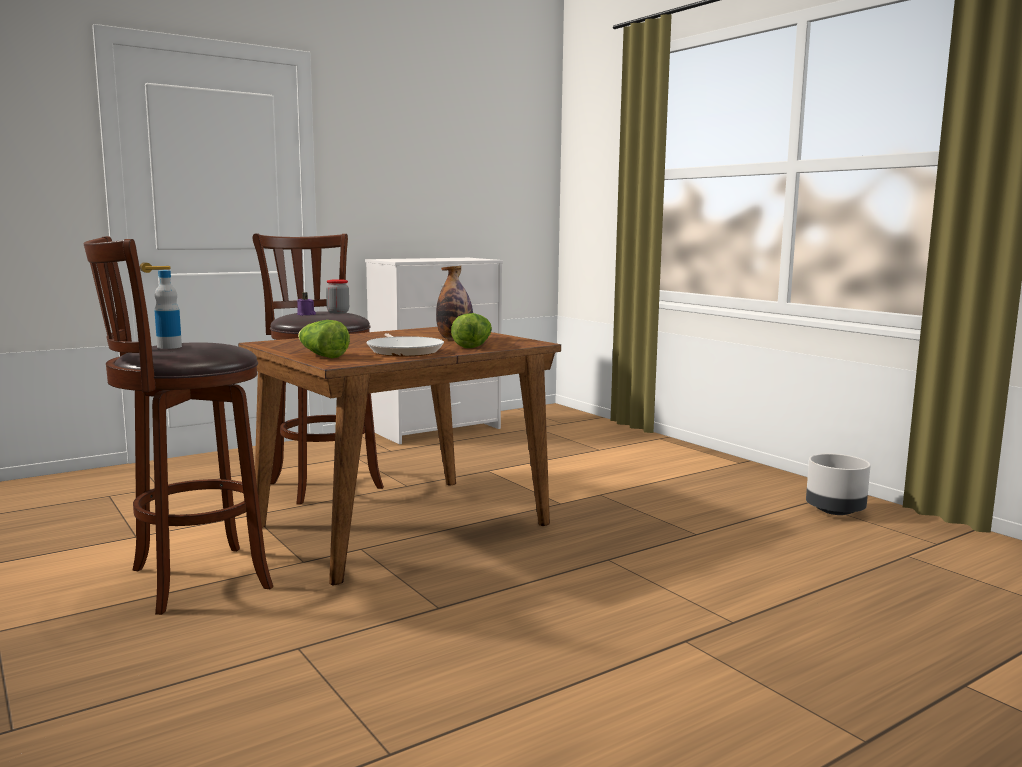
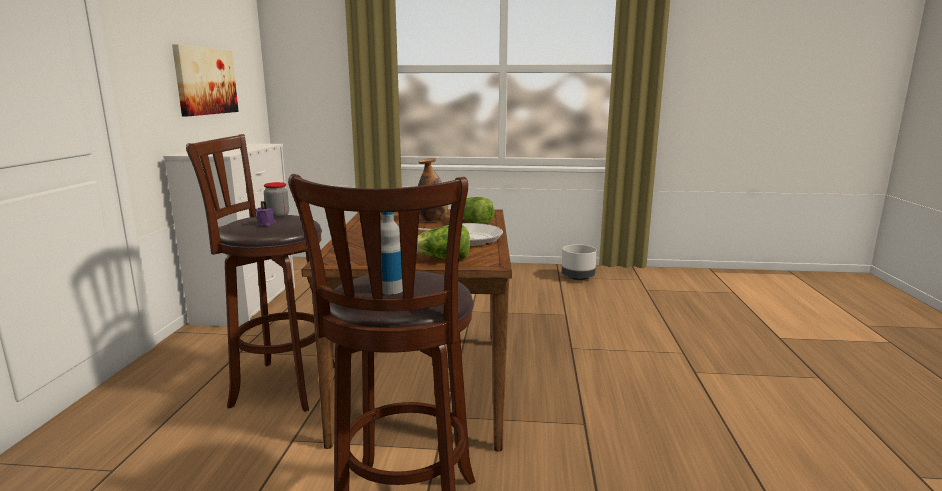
camera: 50 degrees left, 5 degrees up
(448, 191) = (205, 81): none -> picture

